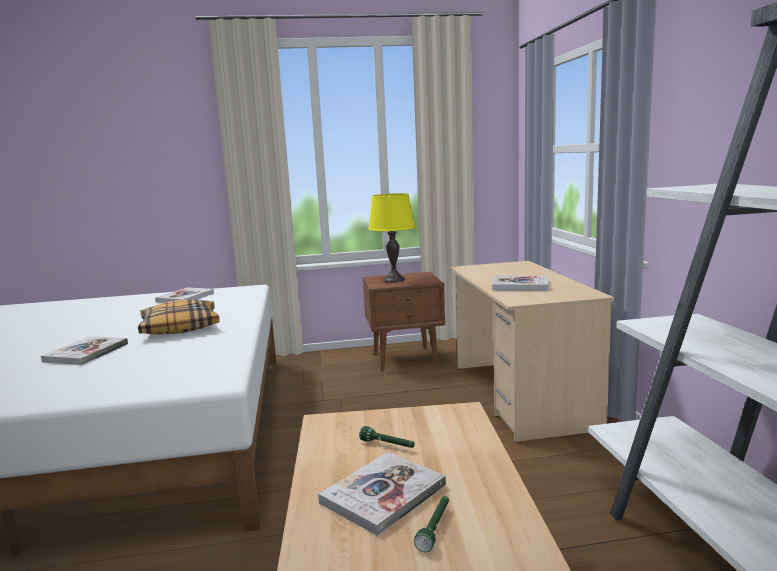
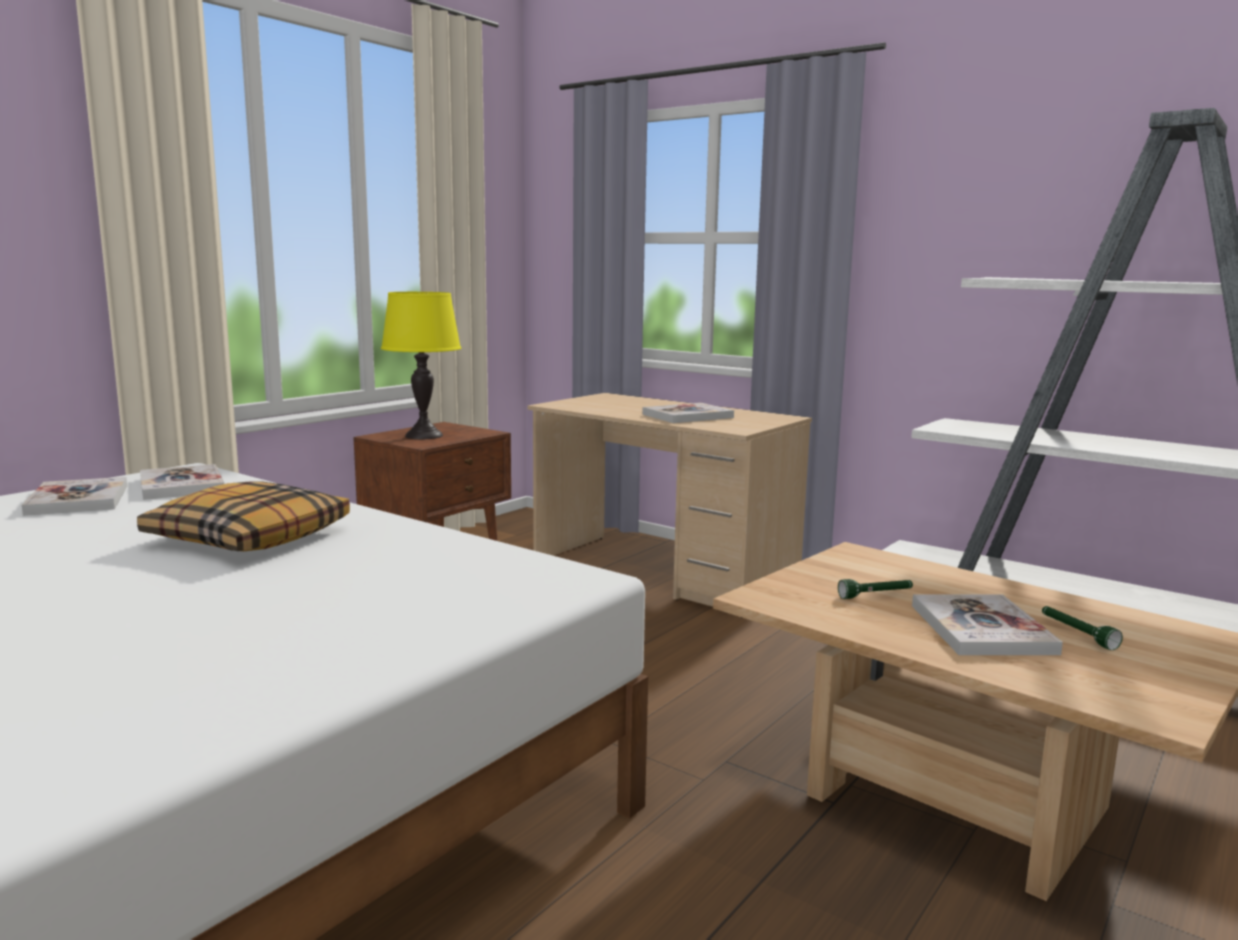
camera: 45 degrees left, 0 degrees up
(86, 352) = (169, 605): book -> book (181, 485)

